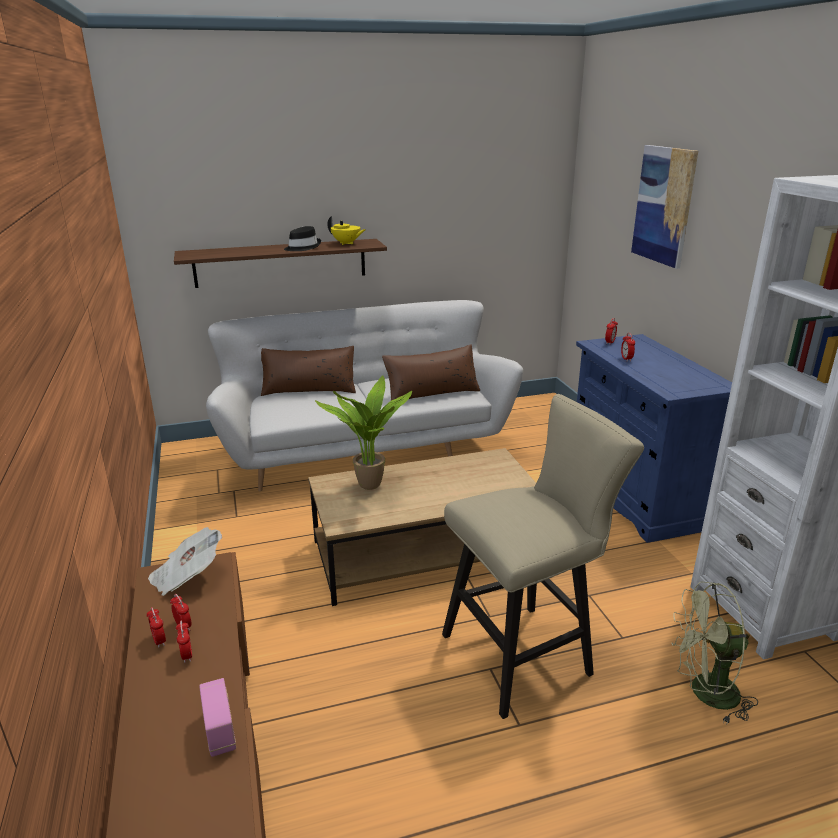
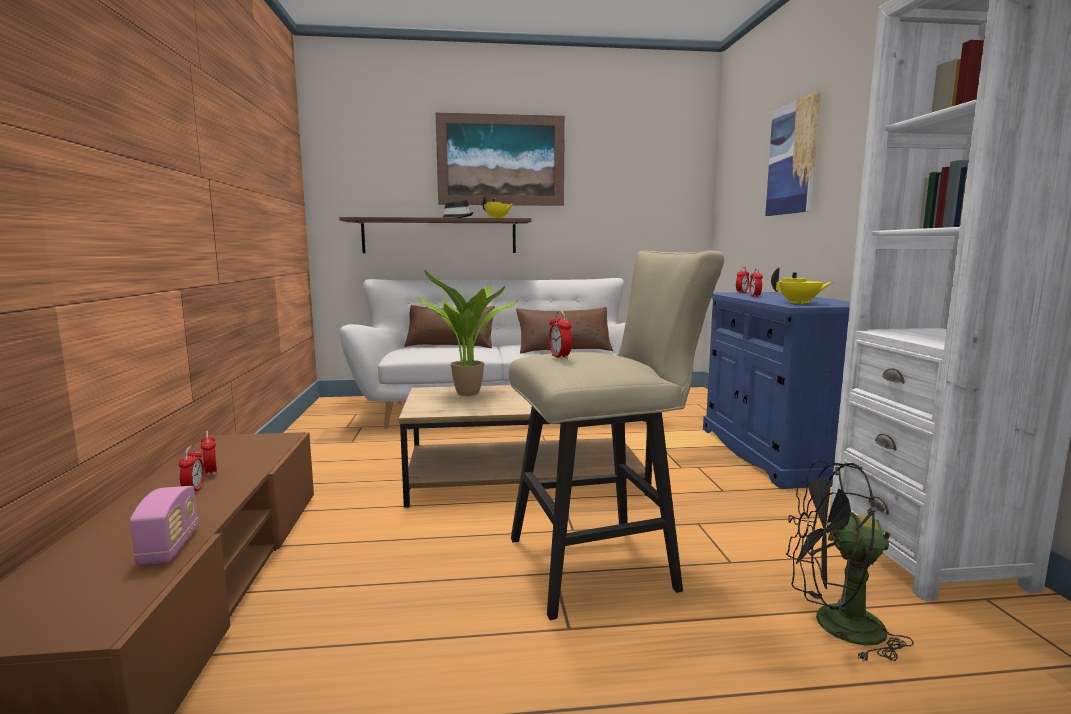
camera: 10 degrees right, 15 degrees down
(159, 640) = (177, 479): alarm clock -> alarm clock (560, 357)
(187, 576) = (248, 443): newspaper -> none
(345, 173) = (501, 160): none -> picture
(671, 383) = (799, 303): none -> yellow teapot
(705, 694) = (834, 626): green fan -> black fan

